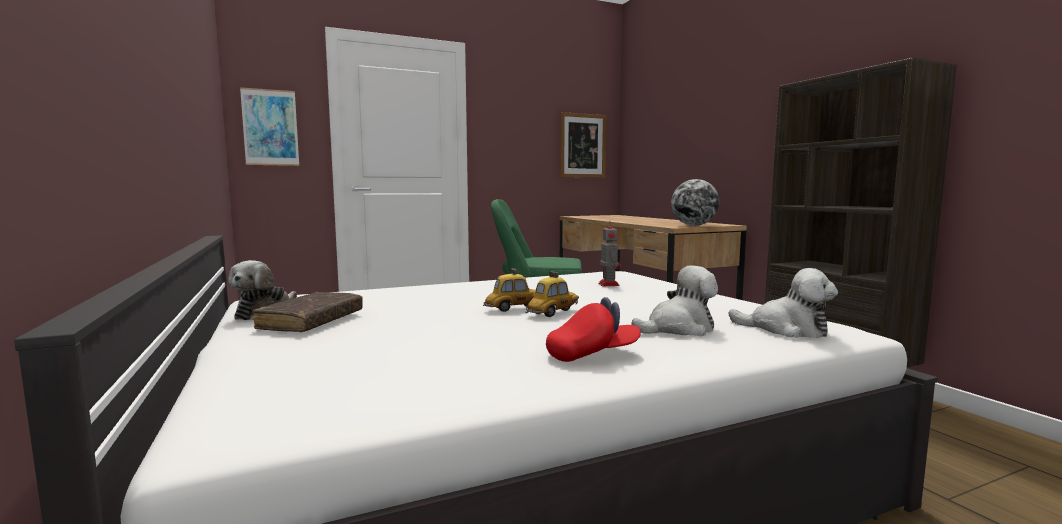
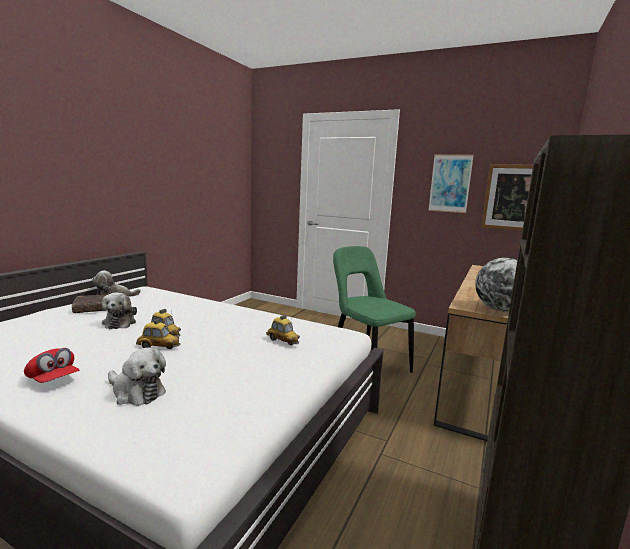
camera: 50 degrees right, 5 degrees up
(270, 127) = (270, 181): picture -> picture (450, 183)
(608, 284) = (282, 341): toy robot -> toy car
(786, 329) = (161, 436): plush toy -> plush toy (120, 322)

